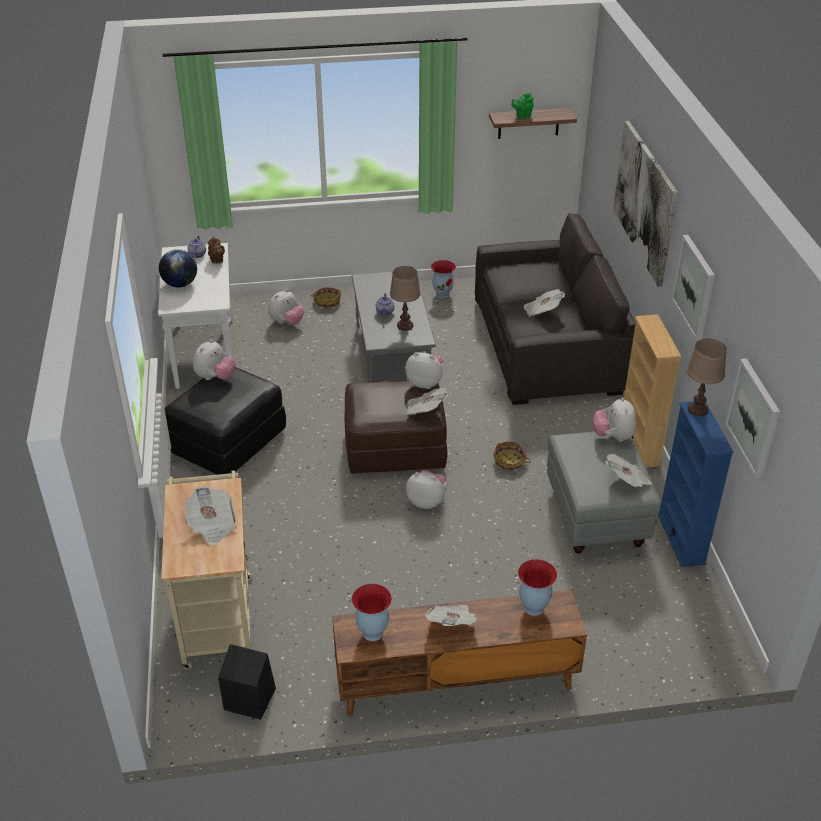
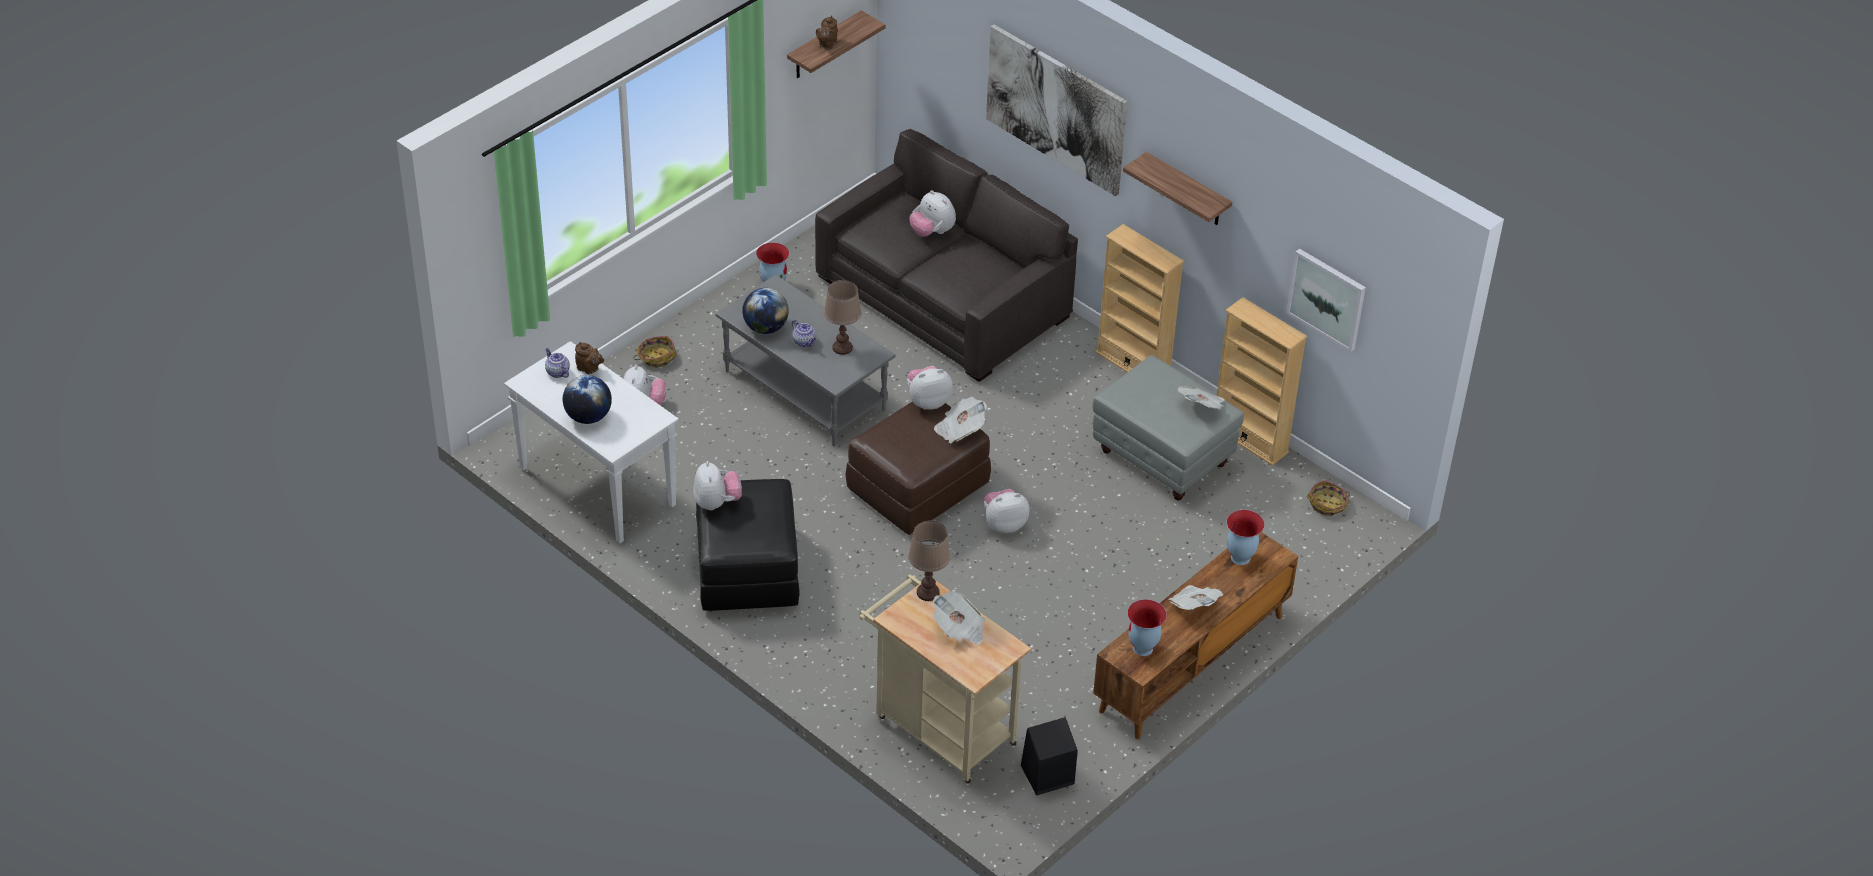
camera: 40 degrees left, 5 degrees up
(371, 294) = (765, 328): none -> globe
(509, 462) = (1037, 444): basket -> basket (1328, 504)
(522, 116) = (827, 44): green teapot -> brown teapot
(542, 311) = (955, 263): newspaper -> none
(613, 436) = (1150, 369): plush toy -> plush toy (932, 232)
(681, 538) = (1249, 439): blue bookcase -> beige bookcase
(694, 287) = (1187, 191): picture -> shelf
(697, 409) = (1246, 309): brown table lamp -> brown table lamp (927, 592)

